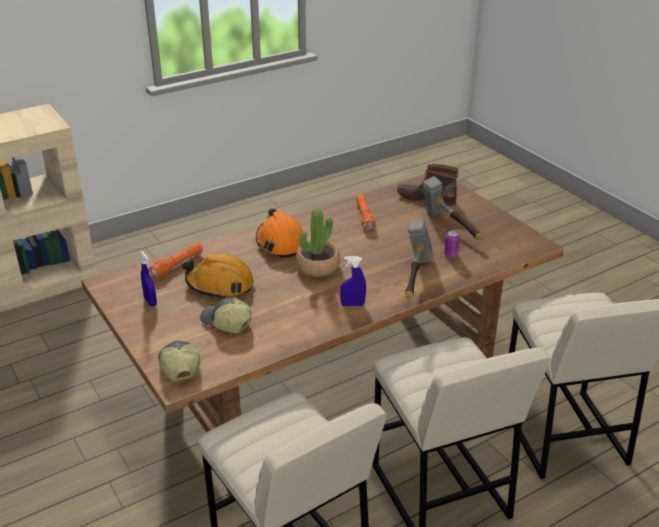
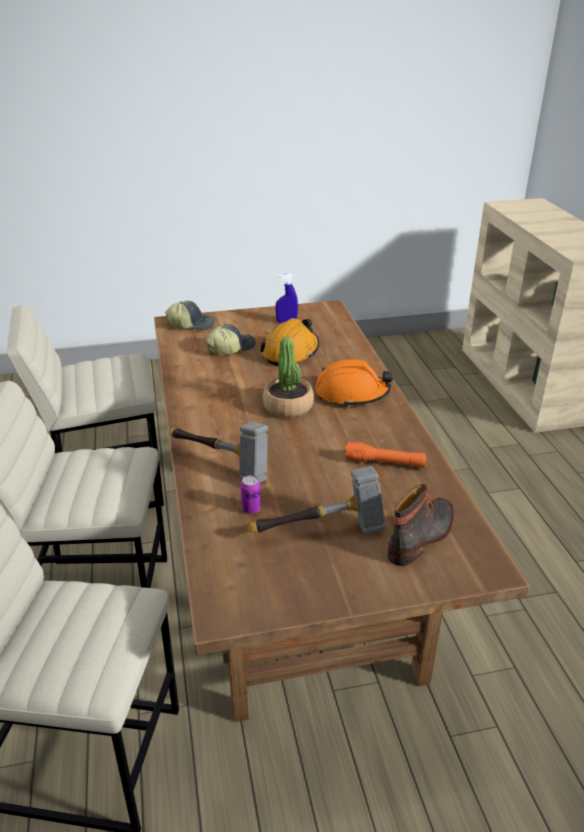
camera: 110 degrees right, 0 degrees up
(177, 265) = (338, 337): orange flashlight -> none
(352, 305) = (204, 412): blue spray bottle -> none

